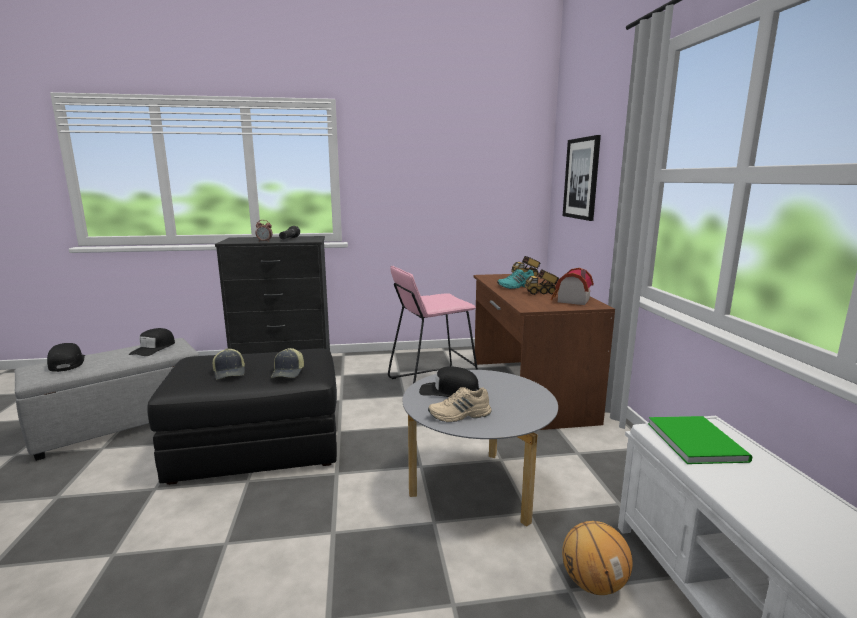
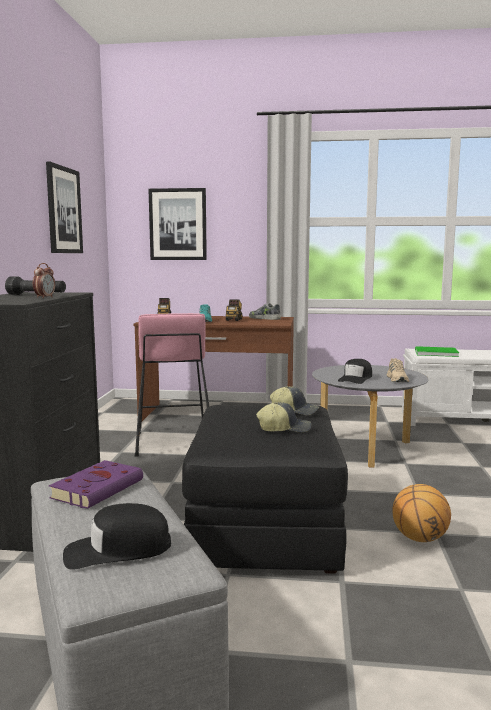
camera: 75 degrees left, 5 degrees down
(154, 348) = (99, 488): black cap -> purple book
(451, 171) = (63, 210): none -> picture
(570, 300) = (265, 318): toy house -> shoe
(593, 583) = (456, 437): basketball -> basketball (419, 538)

